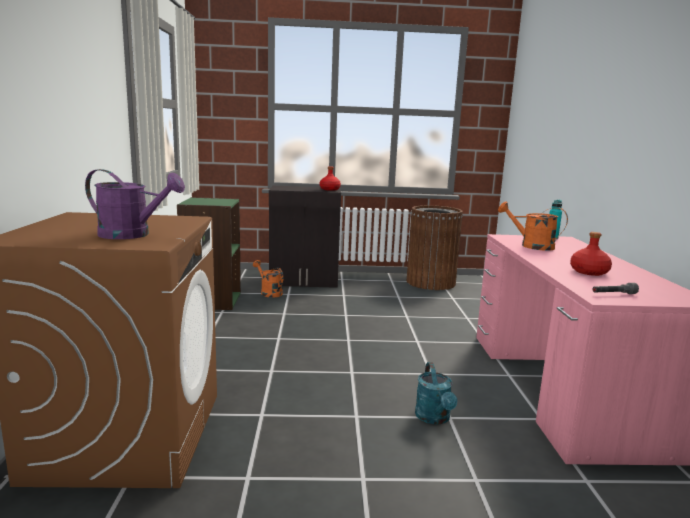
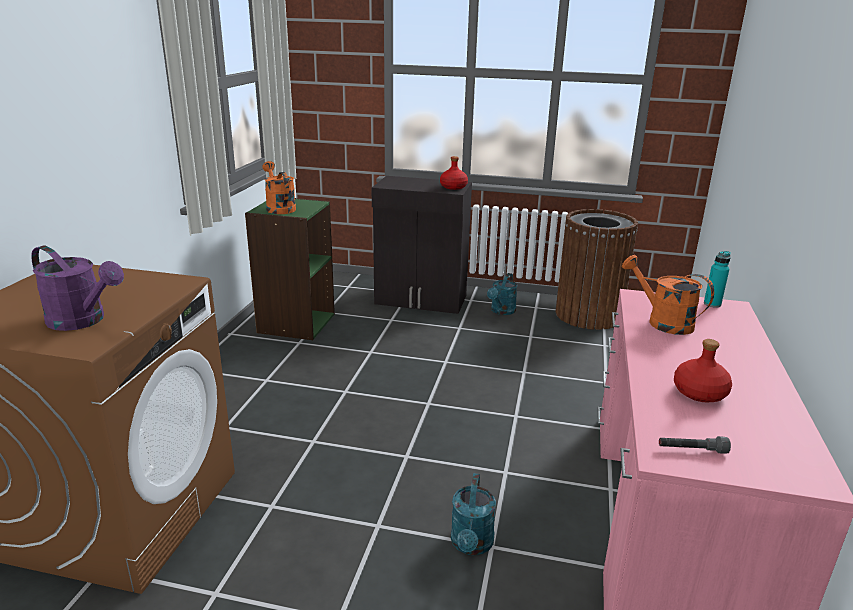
camera: 15 degrees right, 10 degrees up
(269, 292) = (369, 316): orange watering can -> orange watering can (279, 208)
(368, 284) = (501, 311): none -> turquoise watering can

